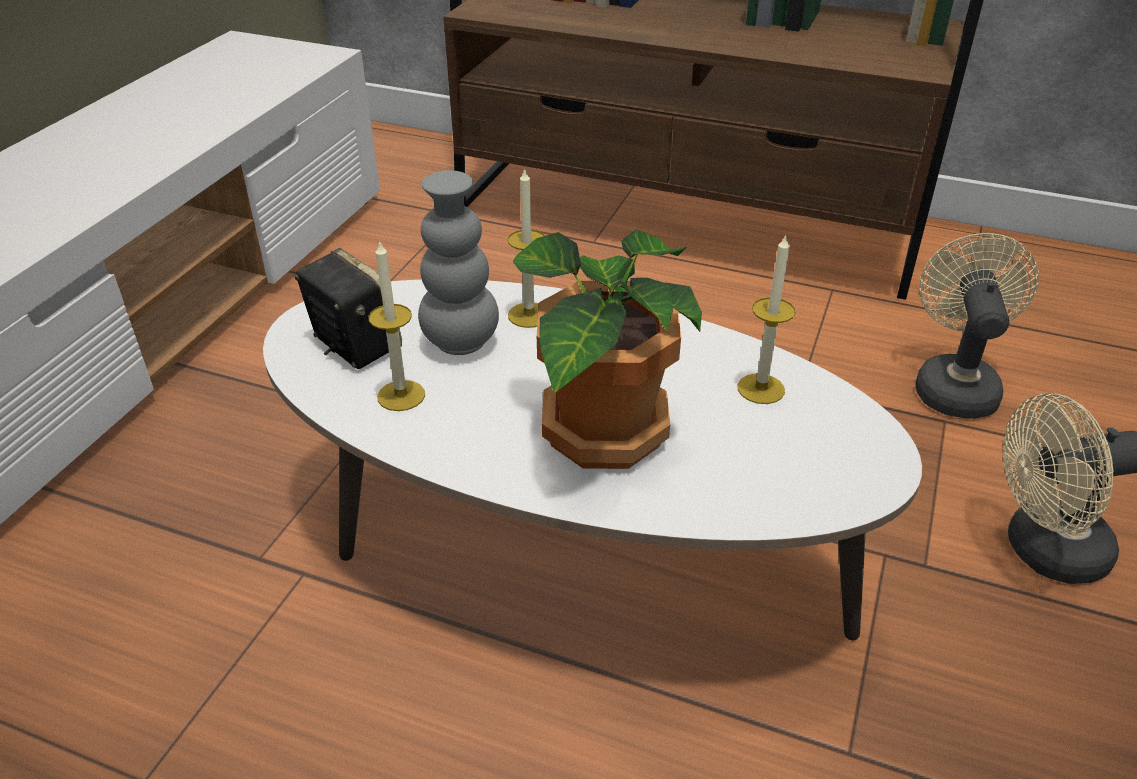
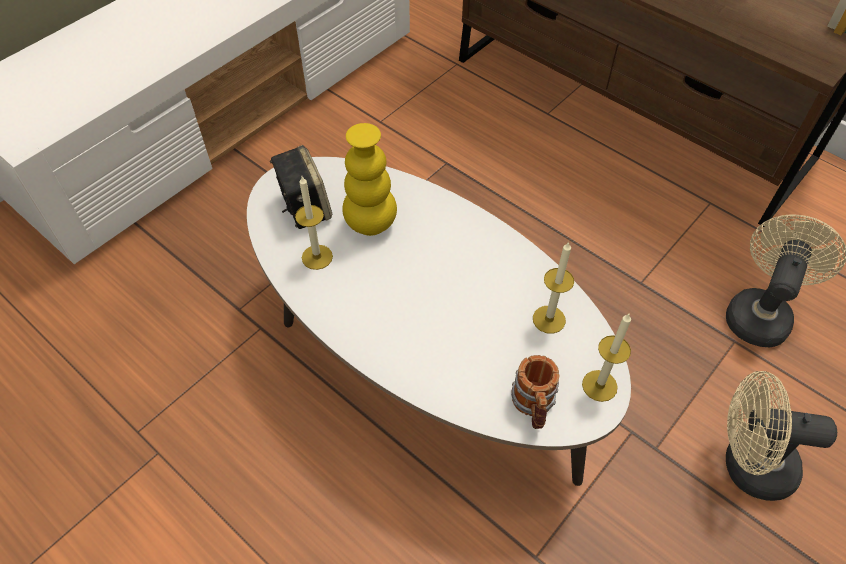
camera: 20 degrees right, 15 degrees up
(461, 342) = (371, 224): grey vase -> yellow vase
(529, 315) = (424, 212): candle -> candle (599, 385)
(599, 433) = (425, 323): potted plant -> none
(801, 488) = (533, 406): none -> mug

